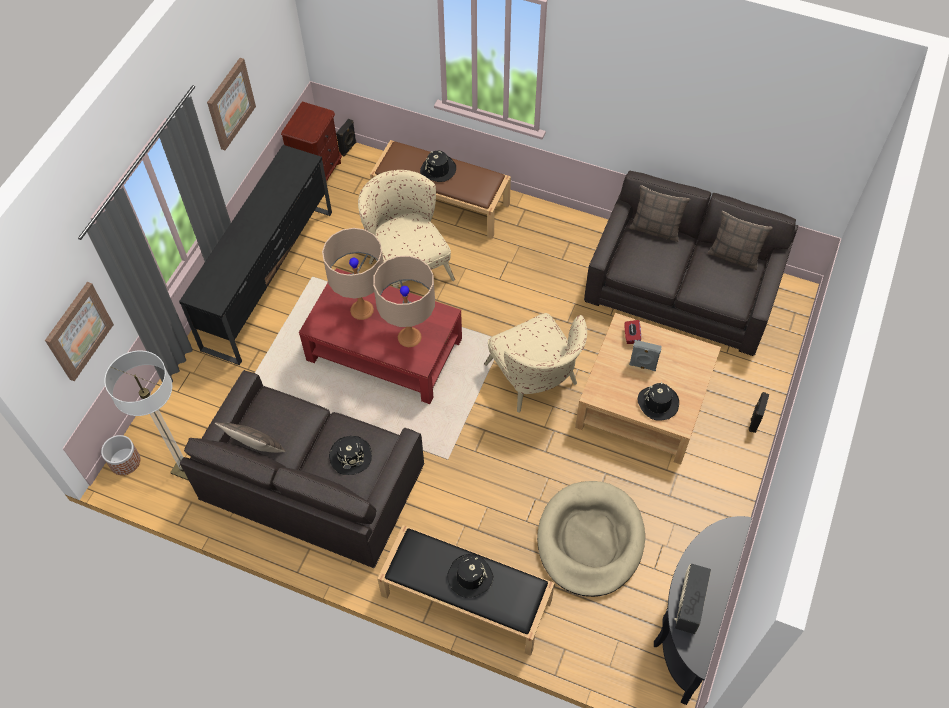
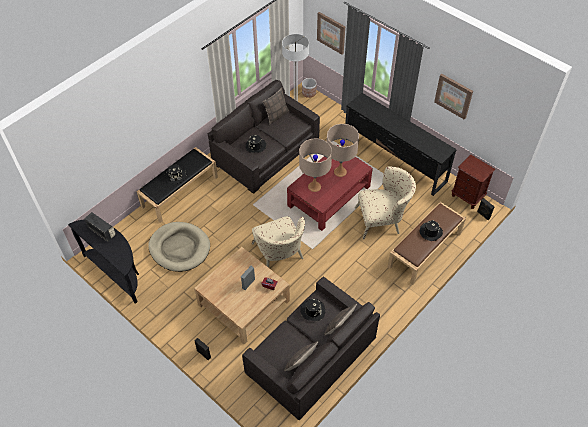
camera: 110 degrees right, 5 degrees down
(535, 381) = (279, 255): beige armchair -> beige armchair turned 105 degrees counterclockwise
(658, 403) = (222, 281): black hat -> black hat (312, 310)

